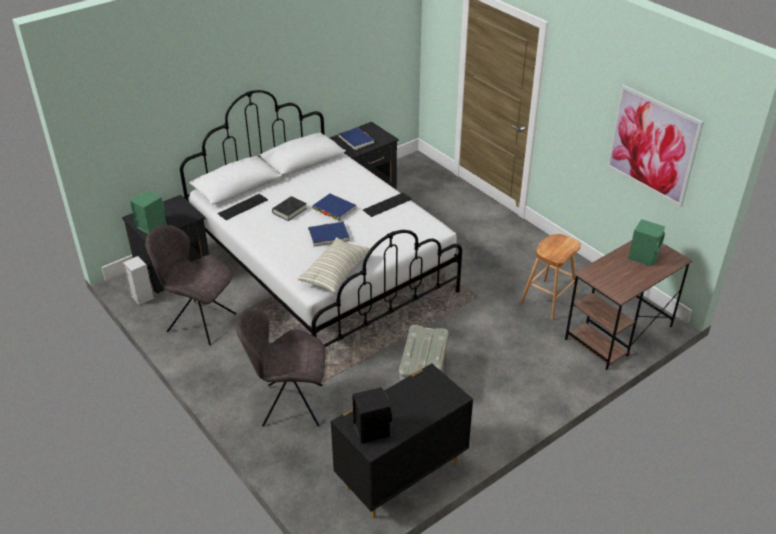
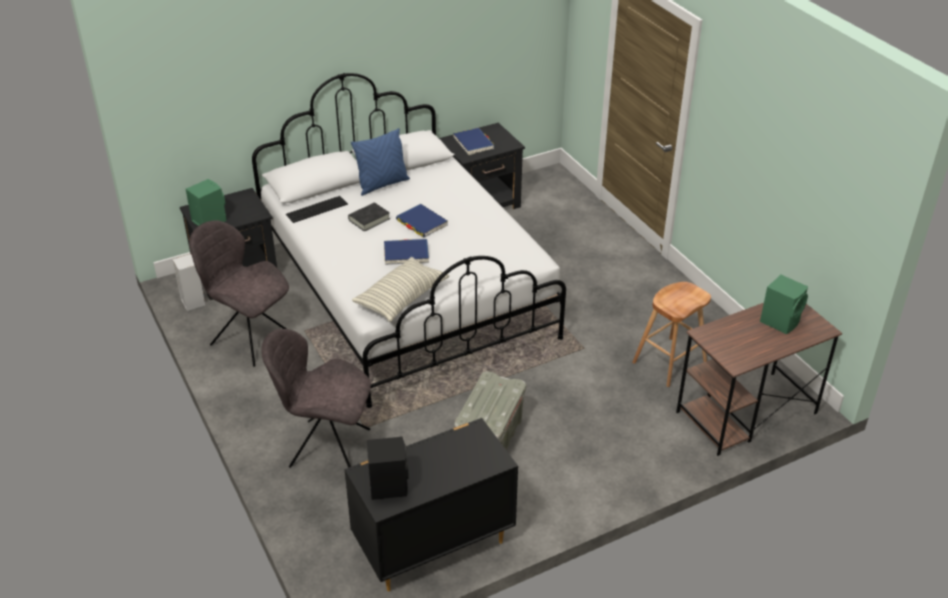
camera: 10 degrees right, 0 degrees up
(292, 181) = (382, 184): none -> blue pillow
(387, 204) = (486, 224): keyboard -> none
(652, 145) = (807, 184): picture -> none

